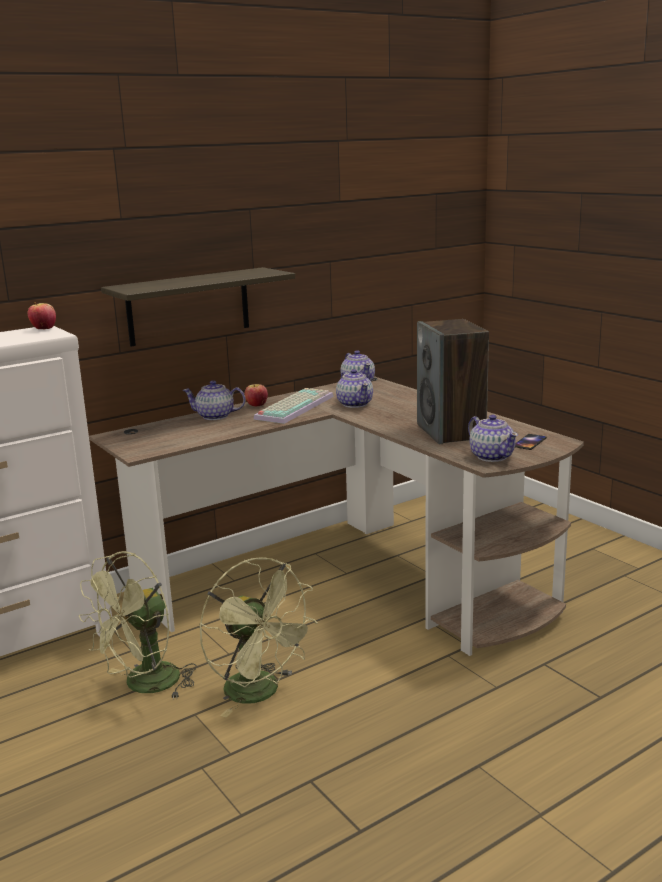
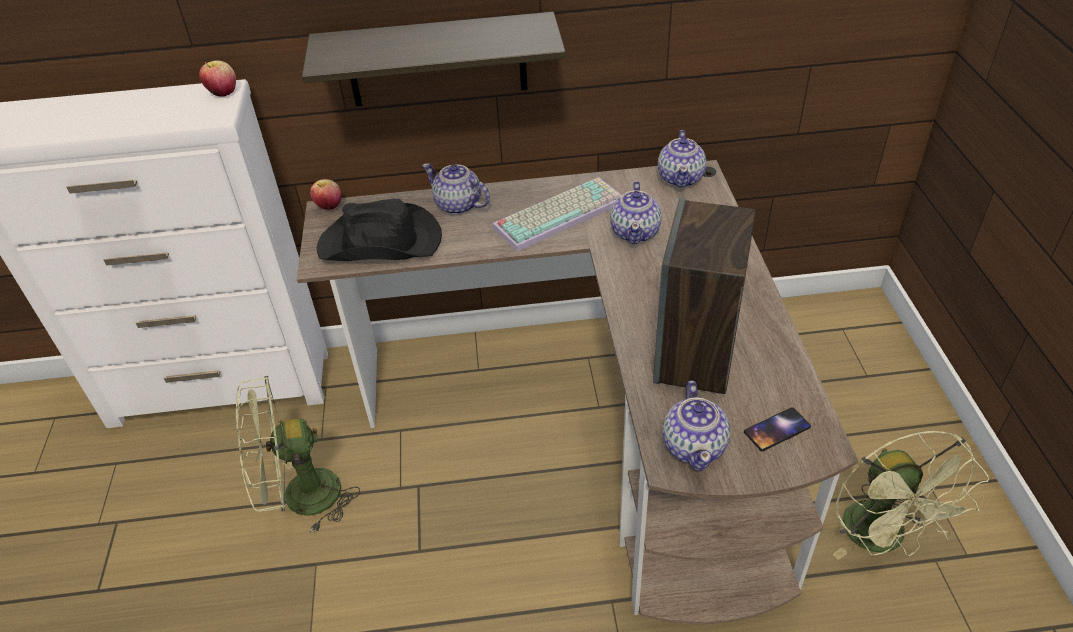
camera: 30 degrees right, 25 degrees up
(177, 438) = (381, 243): none -> black hat
(256, 405) = (521, 194): apple -> apple (329, 206)
(261, 693) = (390, 564): green fan -> green fan (882, 539)

